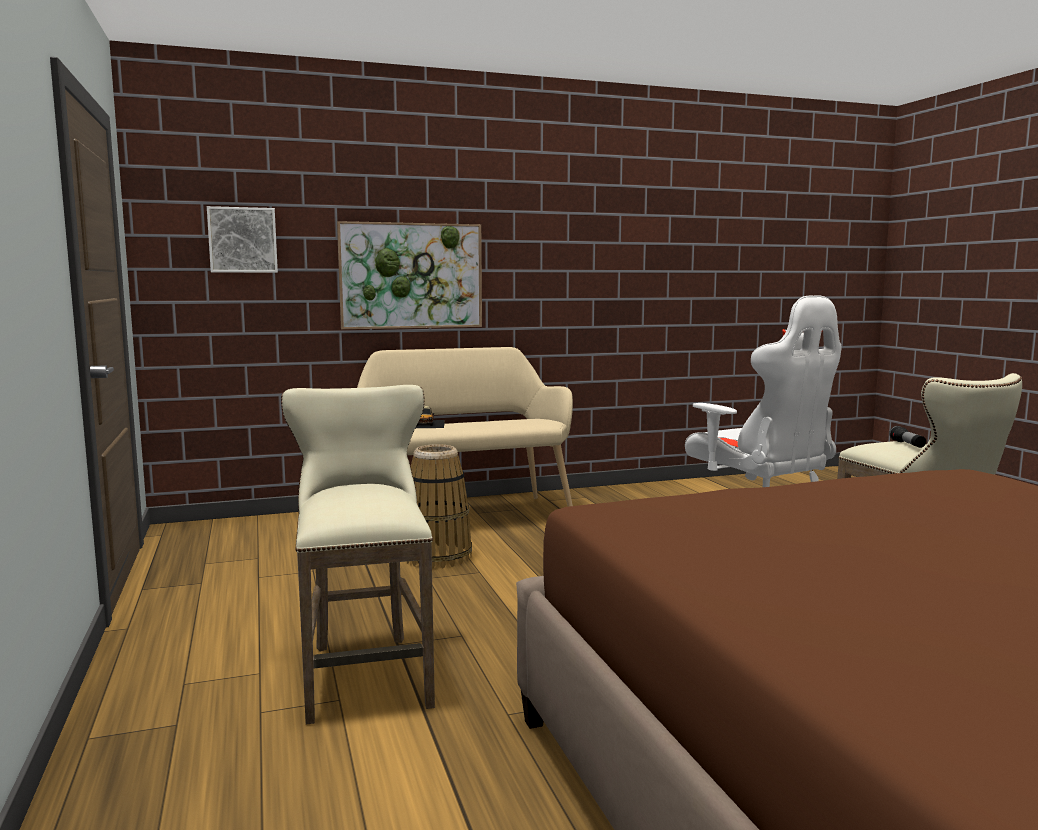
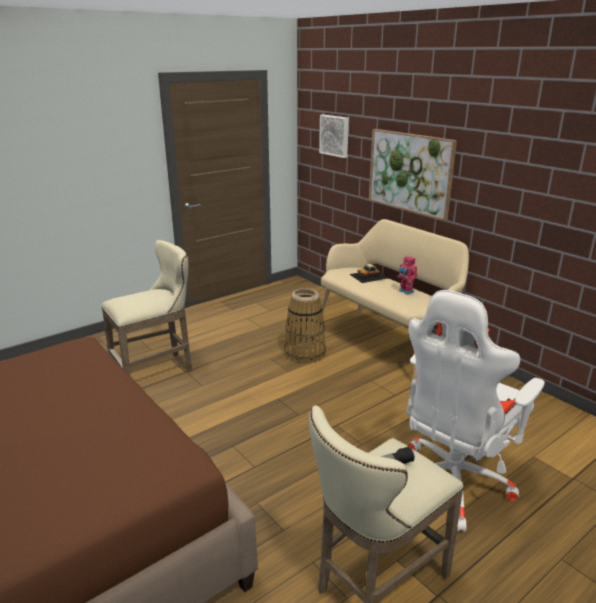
camera: 70 degrees right, 15 degrees up
(495, 420) = (405, 291): none -> toy robot

